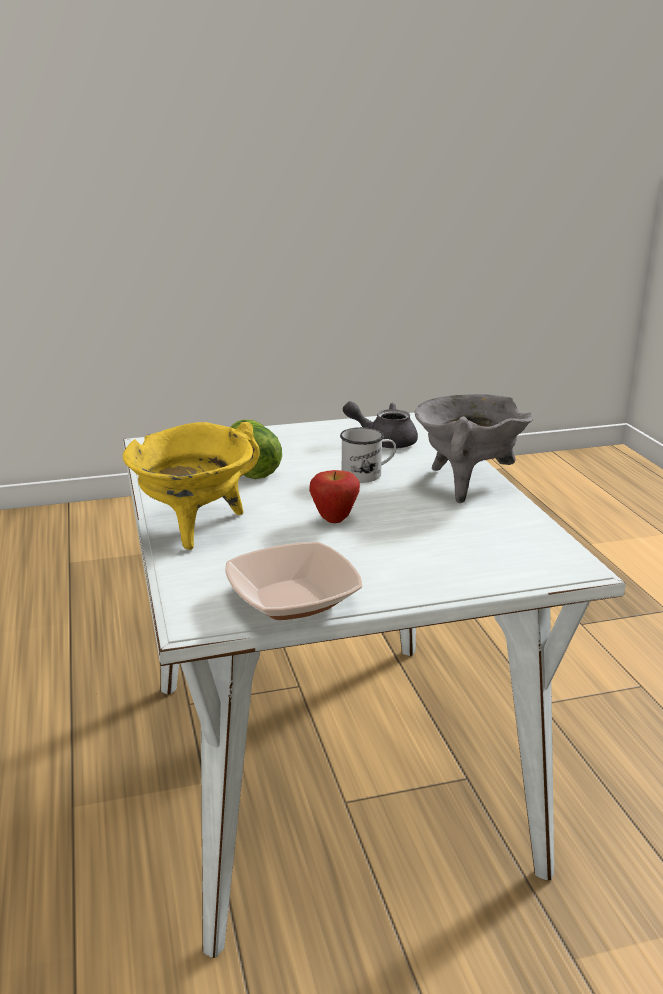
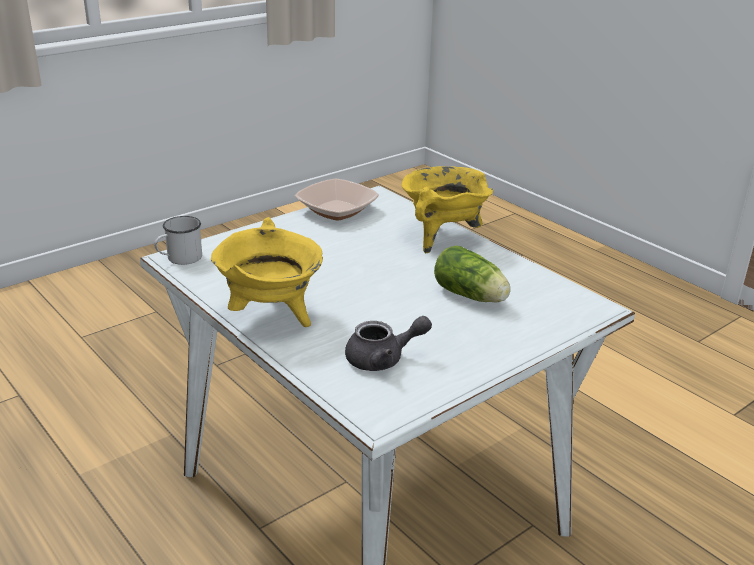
camera: 155 degrees right, 5 degrees up
(334, 519) = (356, 260): apple -> none
(368, 474) = (364, 309): white mug -> white mug (179, 259)
(466, 483) = (271, 316): grey cooking pot -> yellow cooking pot

